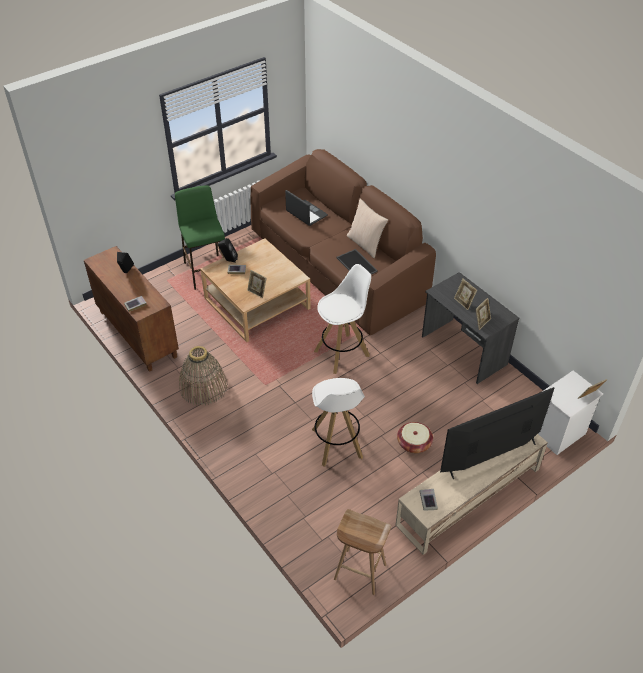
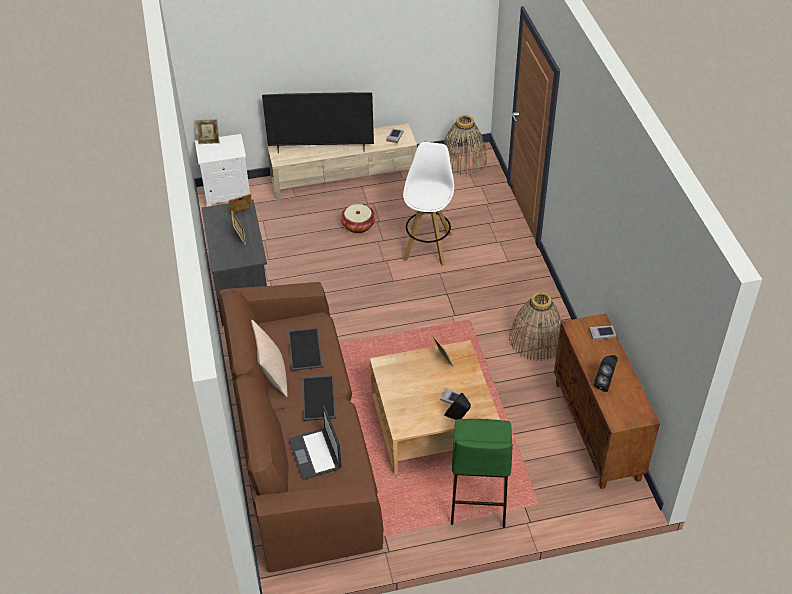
camera: 155 degrees left, 0 degrees up
(326, 240) = (317, 397): none -> tray
(342, 353) = (368, 327): white stool -> none
(359, 572) = (463, 160): brown stool -> basket

